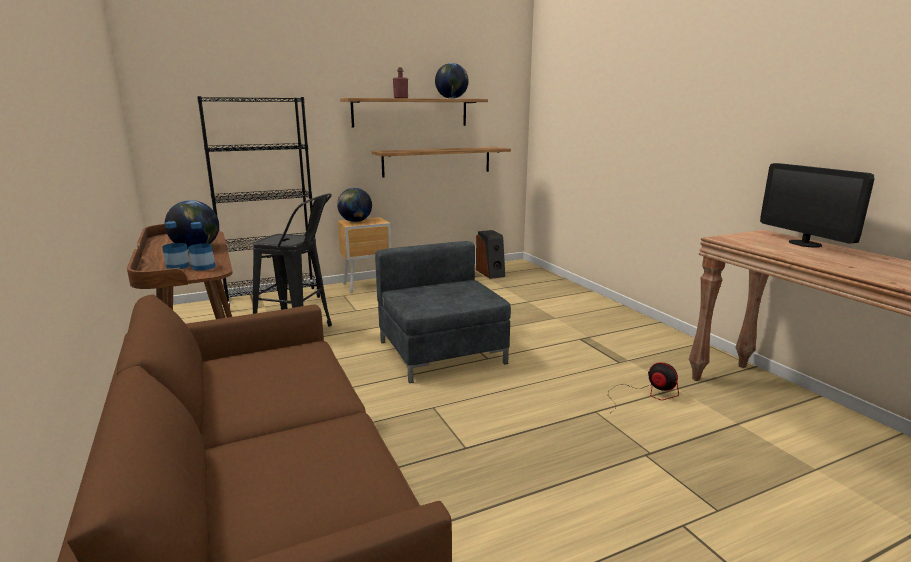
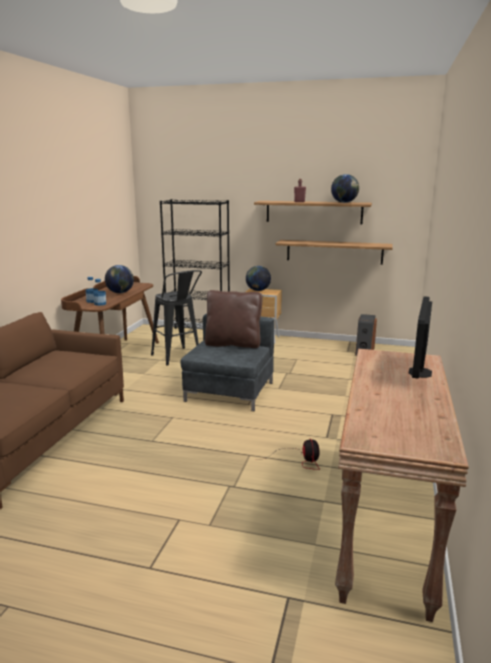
camera: 40 degrees right, 0 degrees up
(433, 285) = (233, 344): none -> brown pillow

